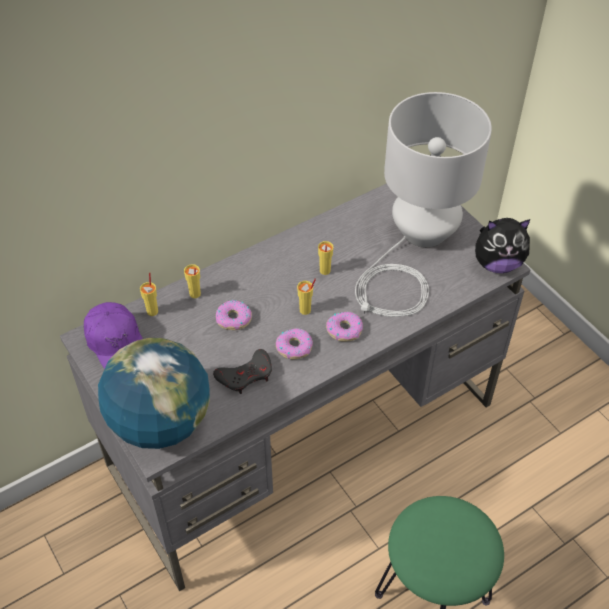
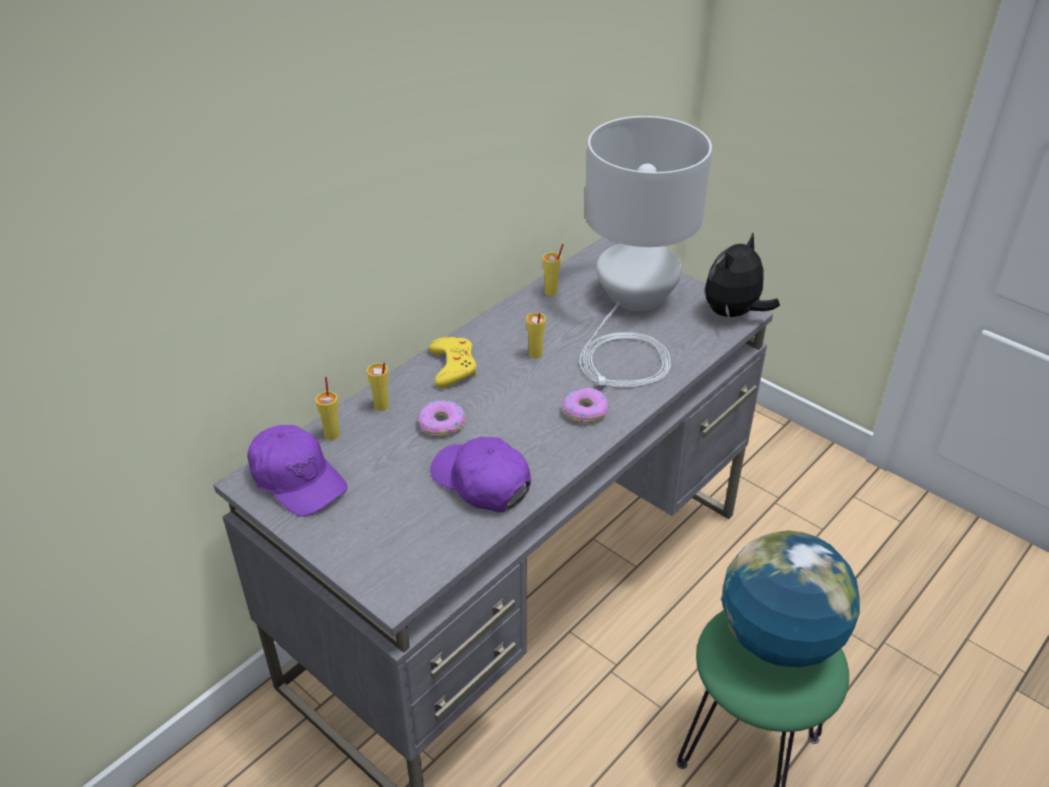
camera: 15 degrees left, 10 degrees down
(160, 422) = (388, 558): globe -> globe (778, 639)
(246, 375) = (481, 482): grey game controller -> purple cap
(258, 269) = (453, 366): none -> yellow game controller
(294, 347) = (530, 440): donut -> none
(305, 310) = (528, 399): yellow cup -> yellow cup (551, 292)
(497, 263) = (733, 314): plush toy -> plush toy turned 150 degrees clockwise

